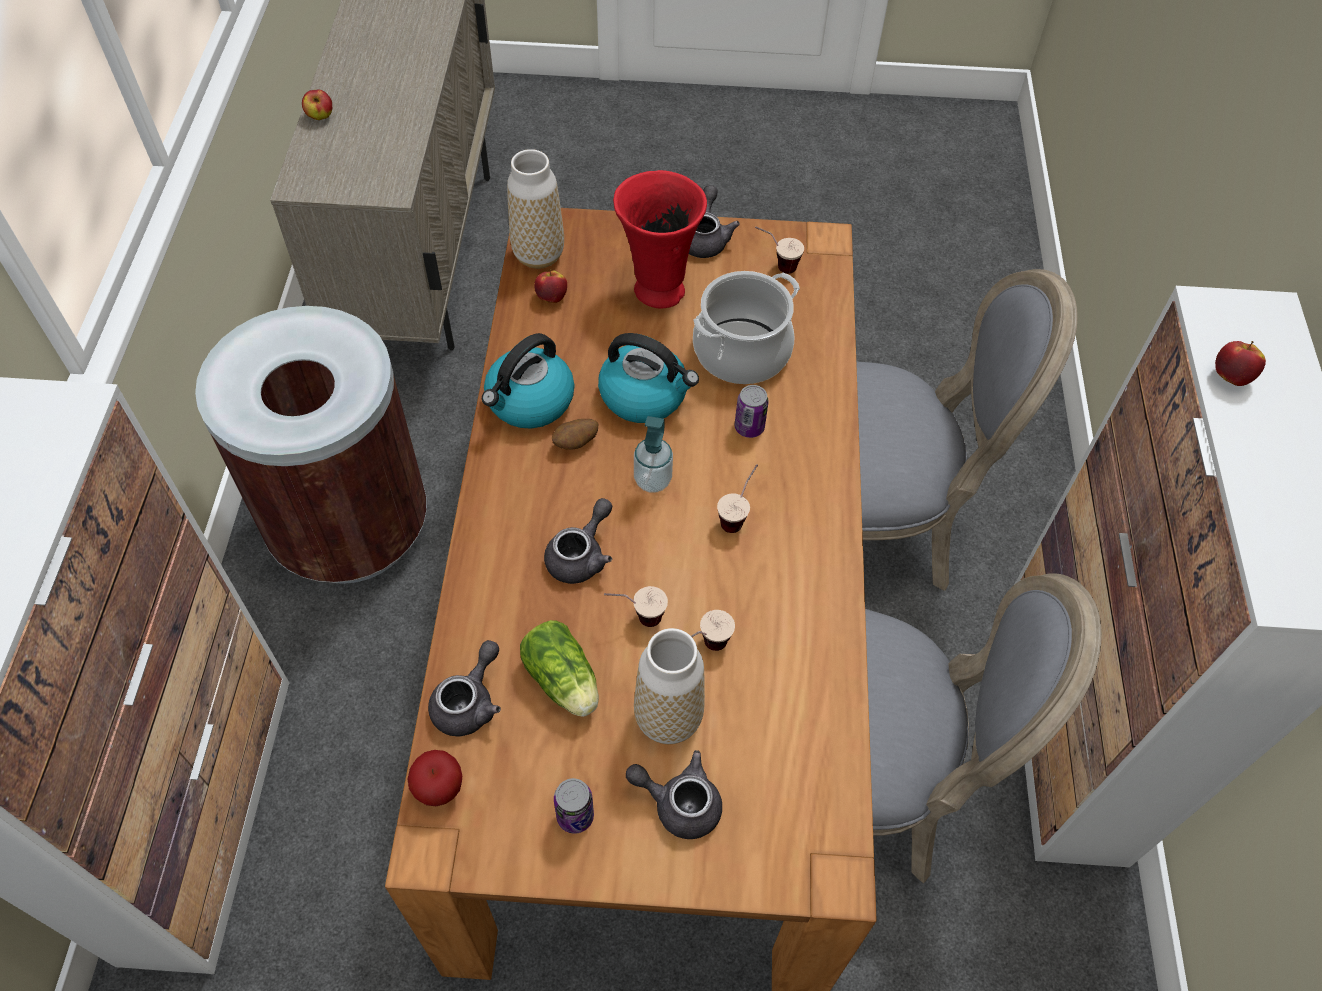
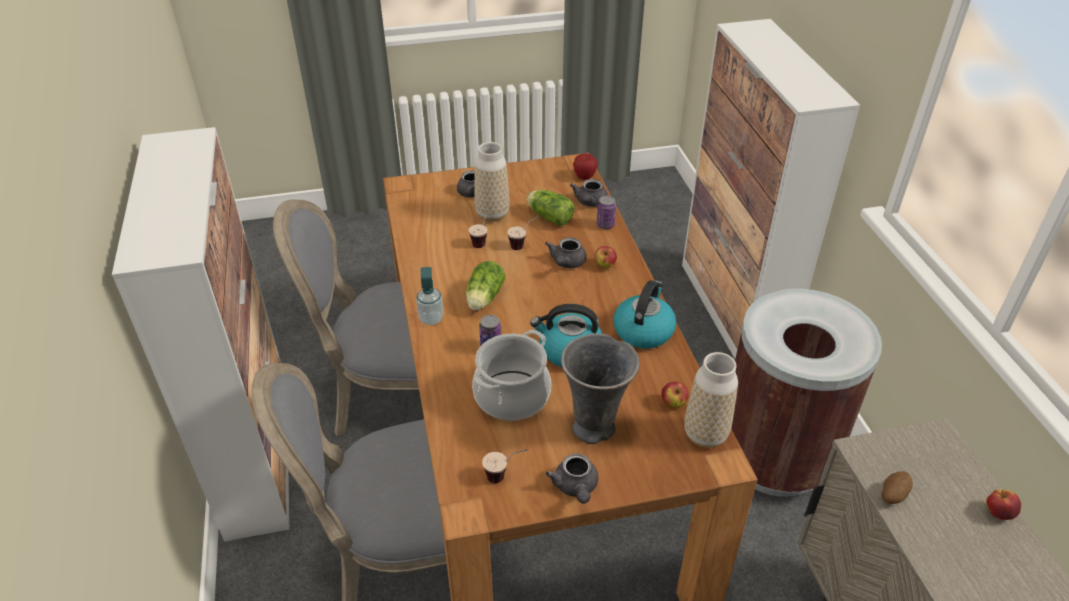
camera: 165 degrees right, 15 degrees down
(575, 816) = (521, 181): can -> can (605, 225)
(576, 443) = (599, 314): potato -> potato (892, 495)
(652, 480) = (542, 305): soap dispenser -> soap dispenser (431, 319)
(657, 290) = (595, 429): red vase -> grey vase
(738, 515) = (483, 299): cup -> lettuce
(1230, 376) = (185, 216): apple -> apple (605, 265)

